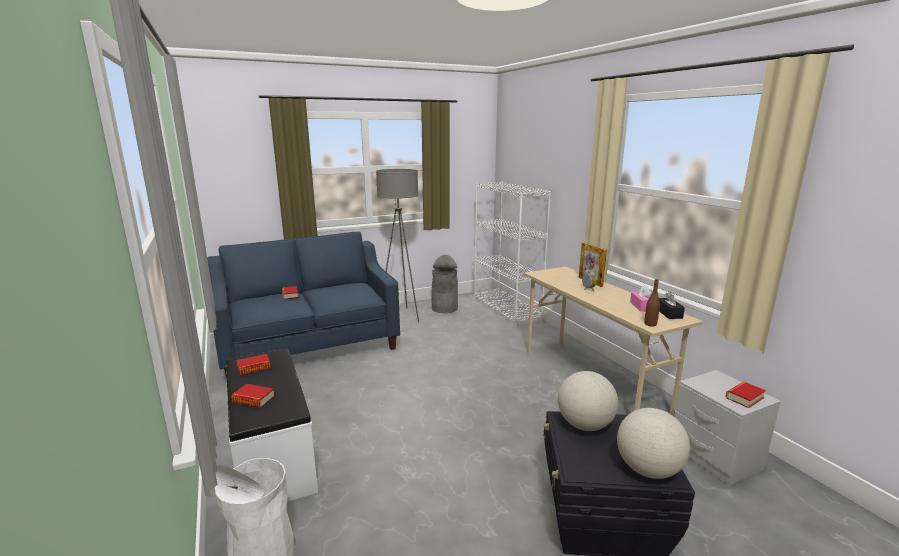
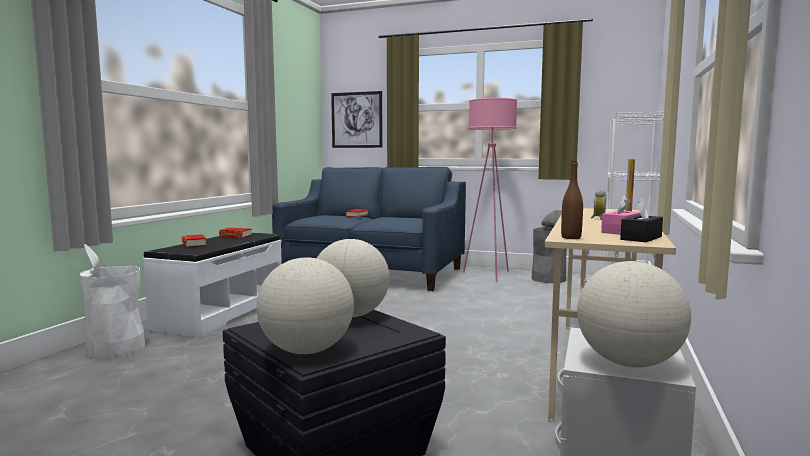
camera: 45 degrees right, 10 degrees down
(234, 185) = (356, 120): none -> picture
(401, 316) = (489, 275): grey floor lamp -> pink floor lamp
(744, 397) = (628, 363): book -> globe

